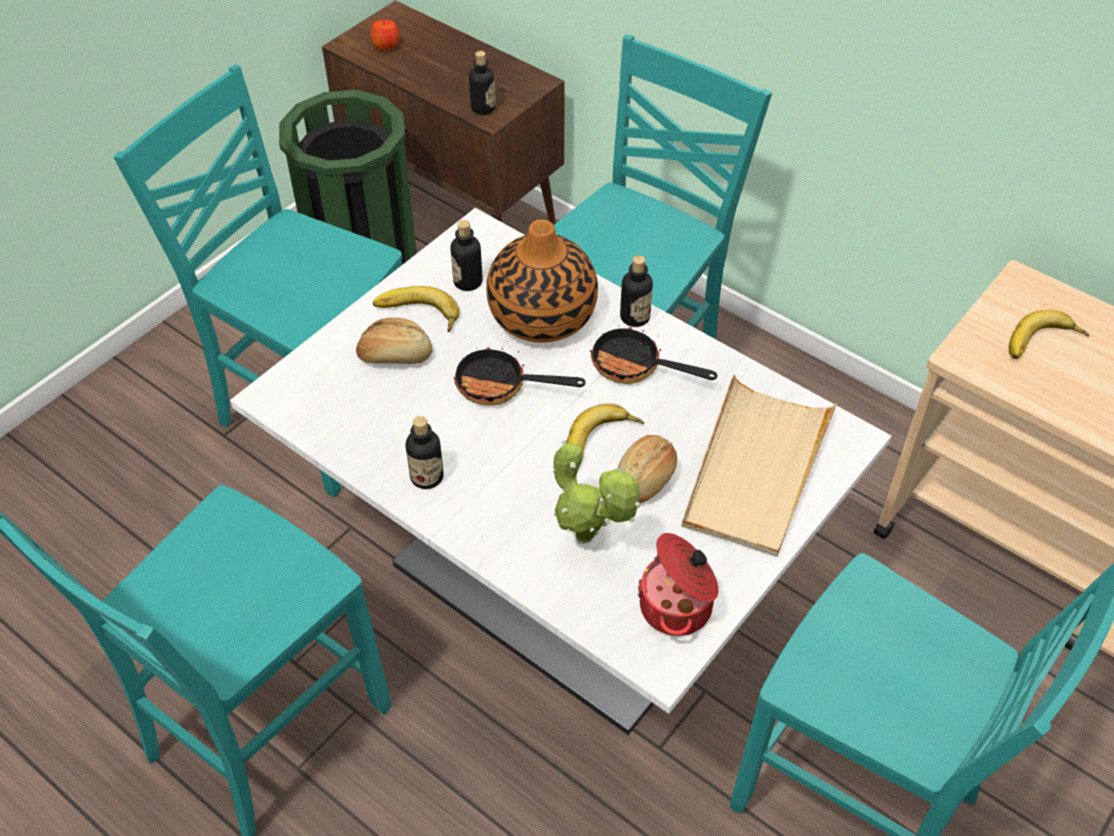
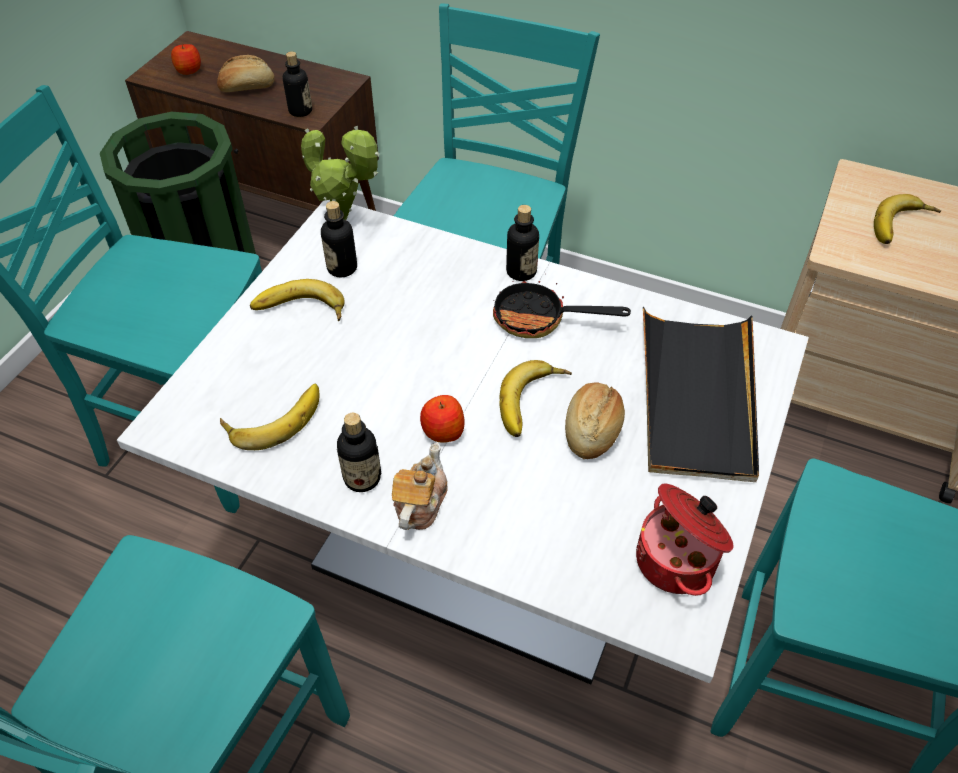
camera: 15 degrees left, 0 degrees up
(366, 408) = (274, 417): none -> banana
(395, 355) = (288, 356): bread -> bread (247, 87)
(469, 509) = (419, 503): none -> teapot
(501, 386) = (410, 366): frying pan -> none
(510, 451) = (443, 430): none -> apple
(541, 315) = (428, 287): vase -> none
(589, 540) = (559, 508): potted plant -> potted plant (345, 219)
(756, 470) = (697, 397): beige tray -> black tray

